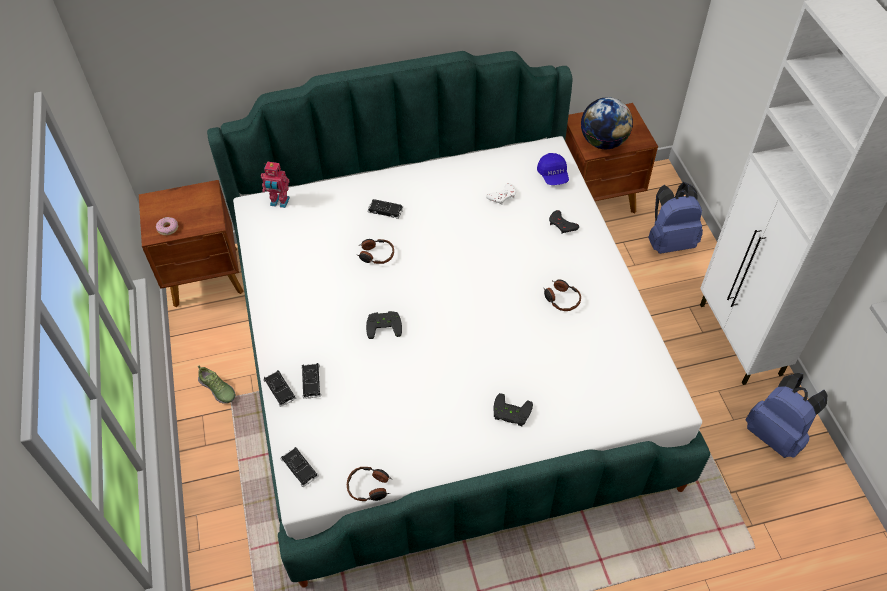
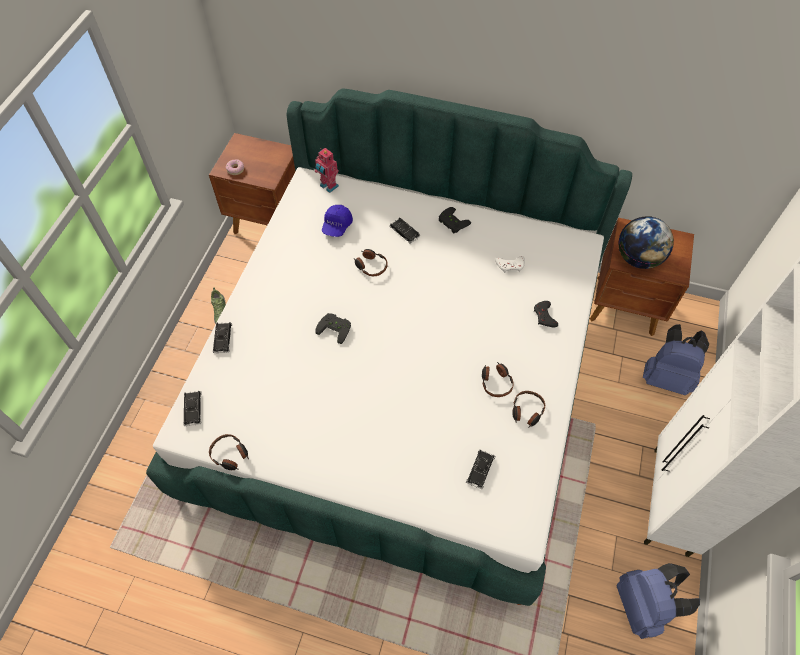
camera: 30 degrees right, 5 degrees up
(311, 382) = (249, 345): black toy car -> black toy car (480, 470)
(510, 413) = (381, 458): black game controller -> black game controller (452, 223)
(553, 175) = (568, 268): blue cap -> blue cap (337, 226)
(604, 309) = (527, 411): none -> headphones

